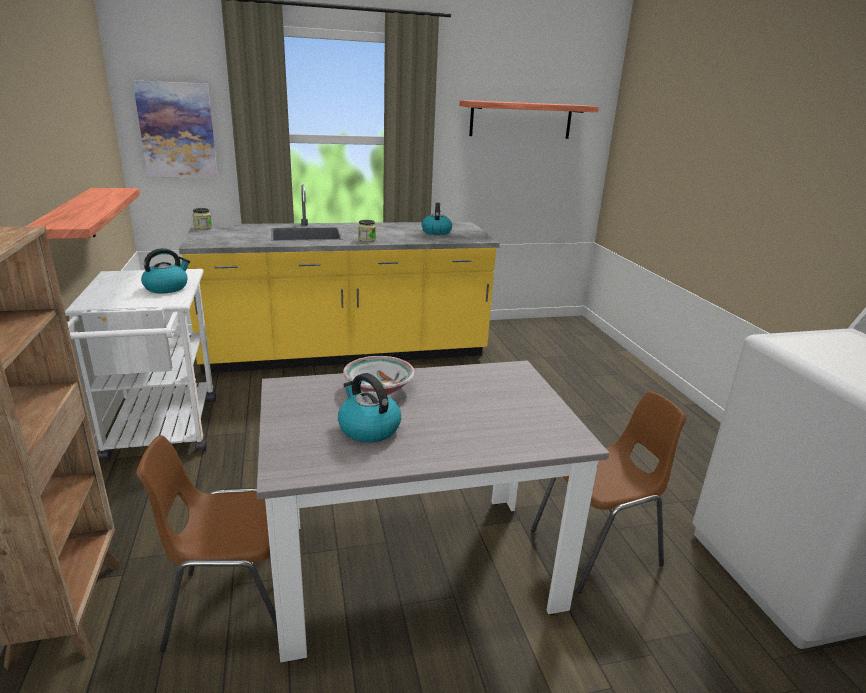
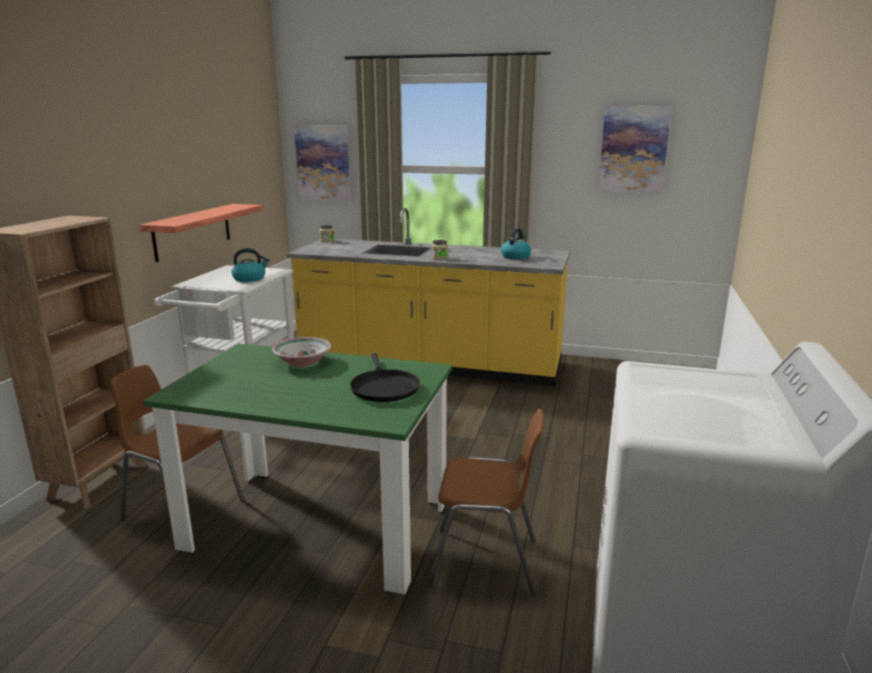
camera: 30 degrees right, 5 degrees down
(368, 428) = (257, 383): kettle -> none
(414, 568) = (318, 526): grey dining table -> green dining table
(509, 402) = (383, 388): none -> black frying pan
(521, 120) = (633, 149): shelf -> picture

